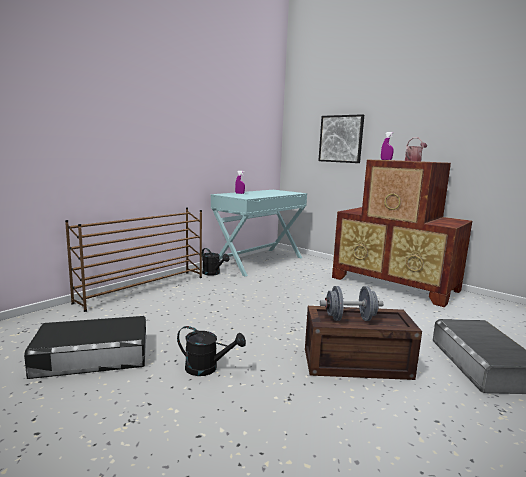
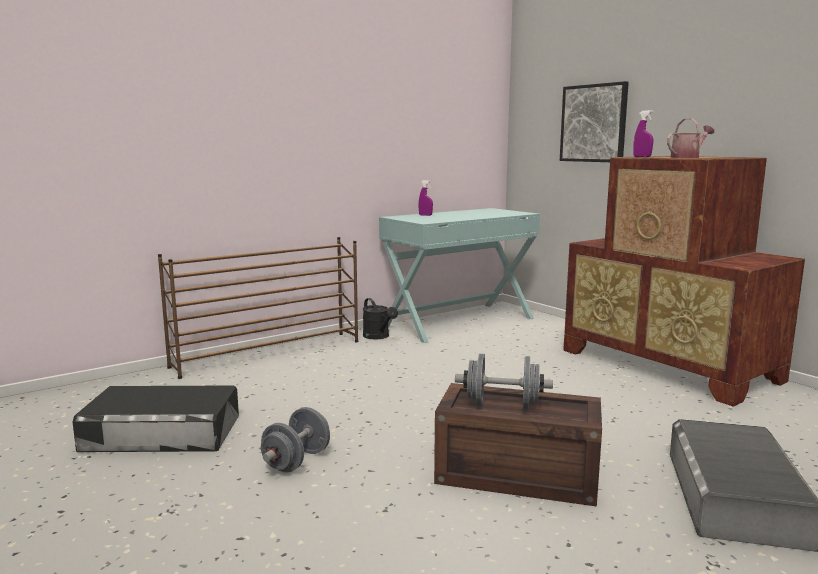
camera: 15 degrees right, 0 degrees up
(207, 368) = (297, 461): black watering can -> grey dumbbell

